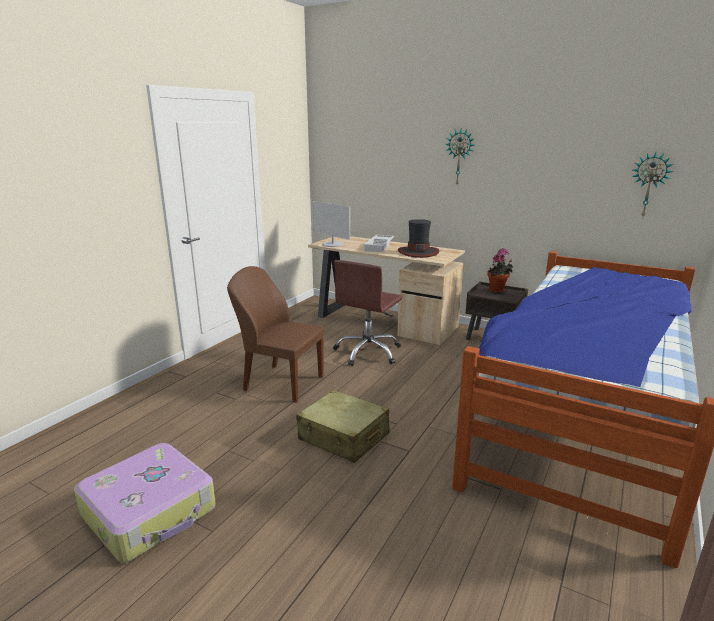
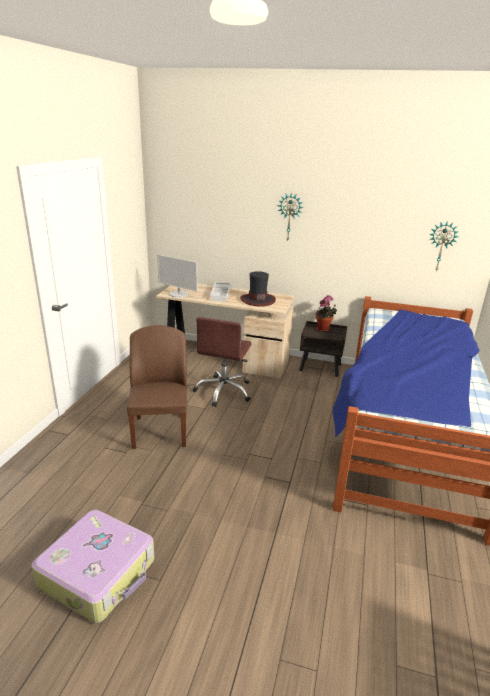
camera: 15 degrees left, 5 degrees up
(282, 382) = (161, 430): brown chair -> brown chair turned 75 degrees clockwise
(343, 437) = (234, 477): beige suitcase -> none

